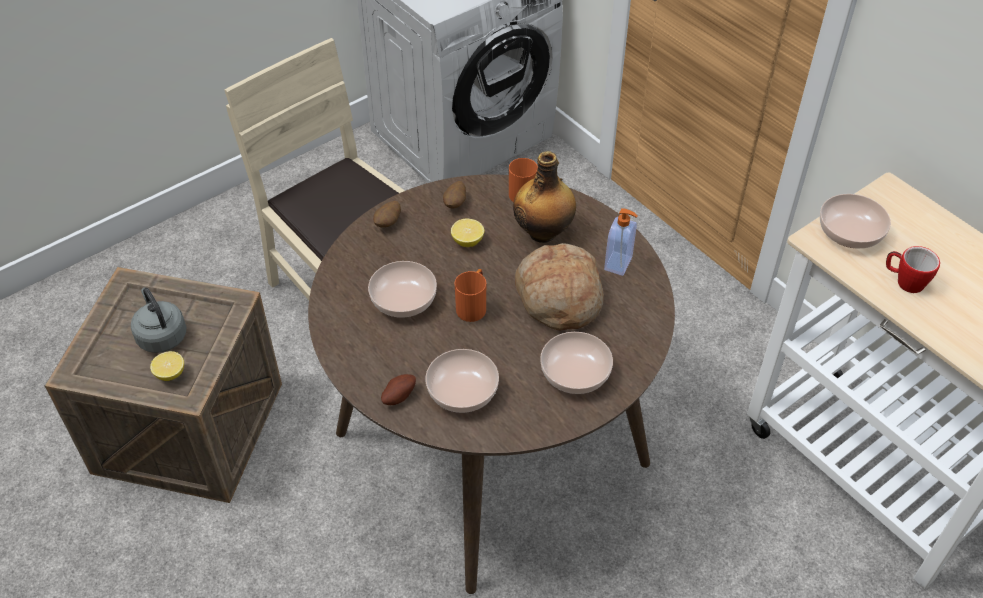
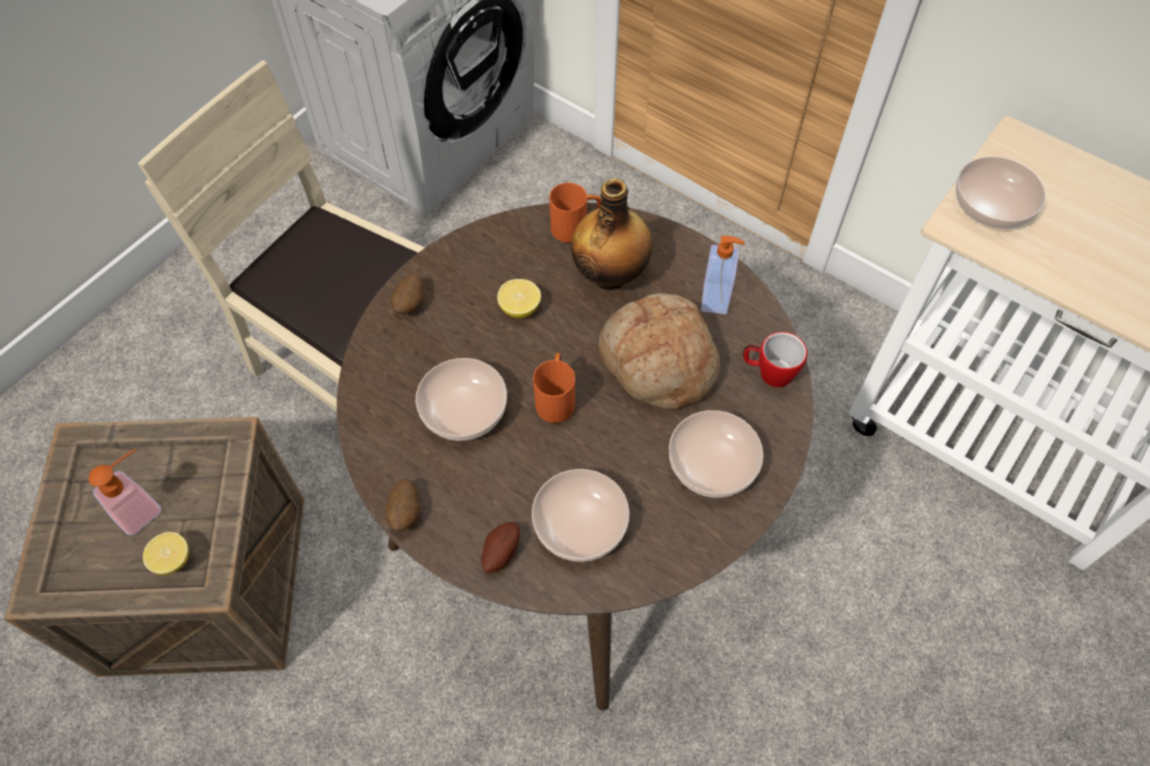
camera: 15 degrees left, 10 degrees up
(161, 335) = (144, 507): grey kettle -> soap dispenser
(455, 203) = (488, 258): potato -> potato (405, 512)
(904, 281) = (1076, 259): mug -> mug (768, 373)

